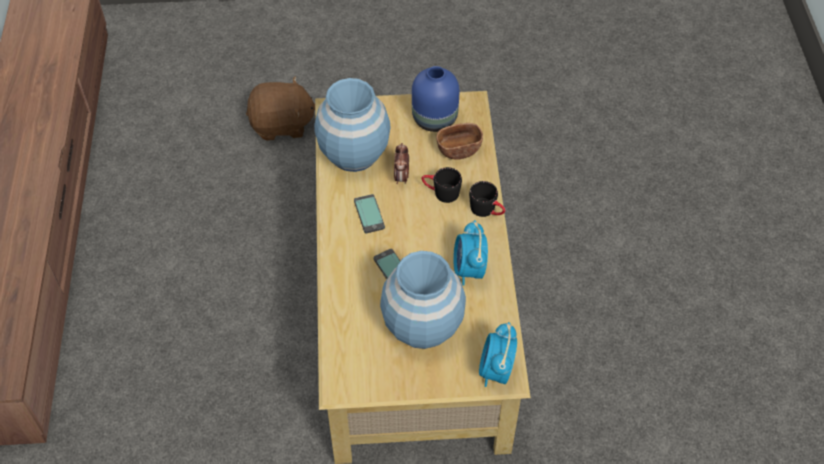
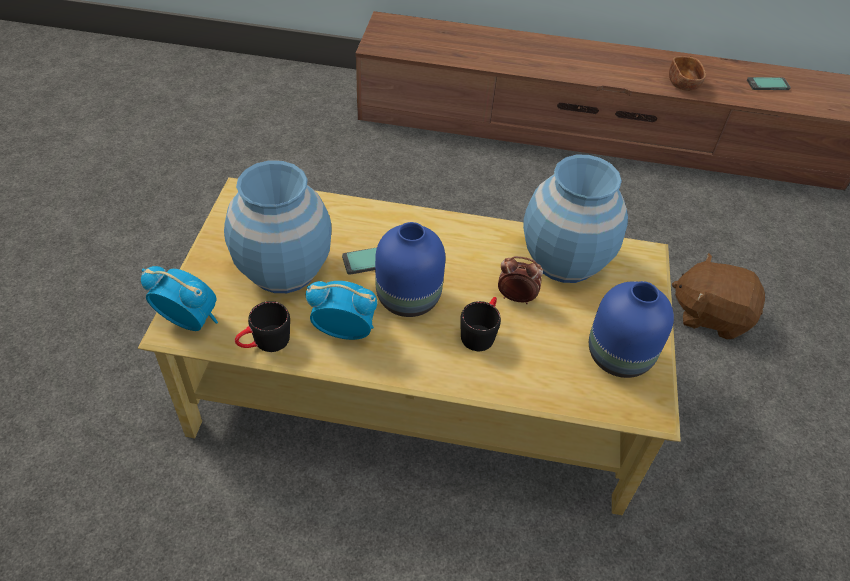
camera: 100 degrees right, 5 degrees down
(282, 125) = (710, 314): brown plush toy -> brown plush toy turned 105 degrees clockwise
(369, 214) = (462, 256): phone -> phone (768, 85)
(423, 240) = (407, 297): none -> blue vase
(459, 149) = (555, 371): brown bowl -> brown bowl (683, 84)
(487, 210) = (436, 376): black mug -> black mug (264, 343)

